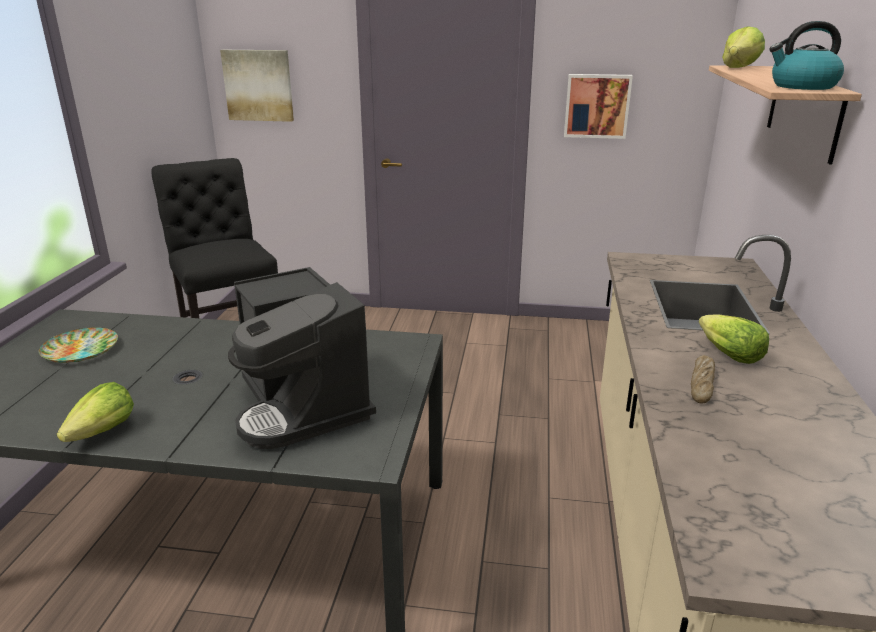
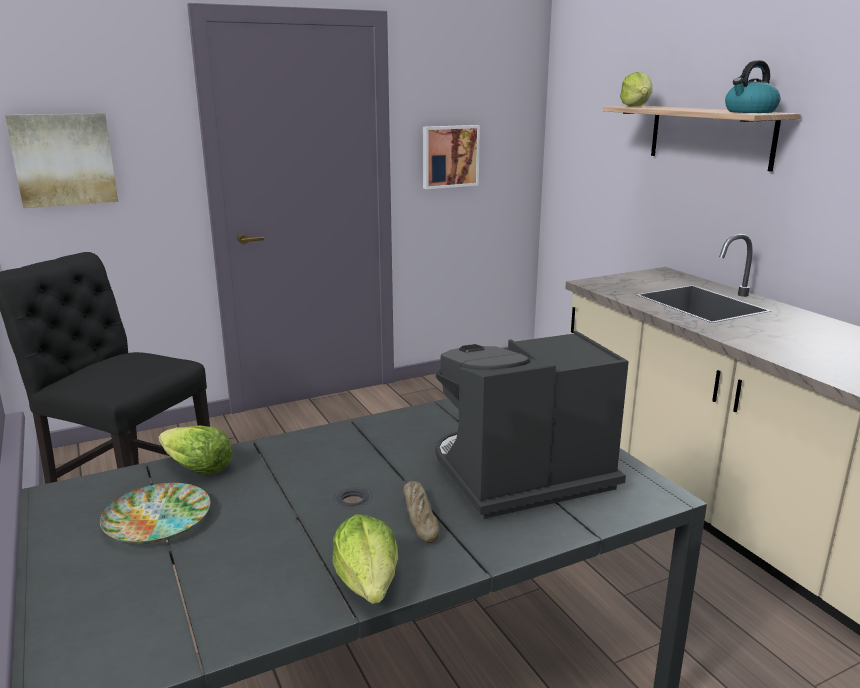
camera: 35 degrees left, 5 degrees down
(302, 406) = (520, 478): coffee machine -> coffee machine turned 135 degrees clockwise
(702, 384) = (804, 351): bread -> bread (420, 517)
(728, 354) = (778, 329): lettuce -> lettuce (196, 468)

